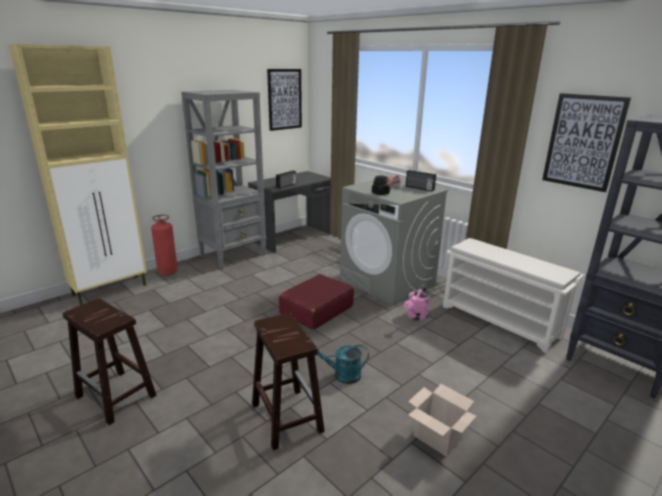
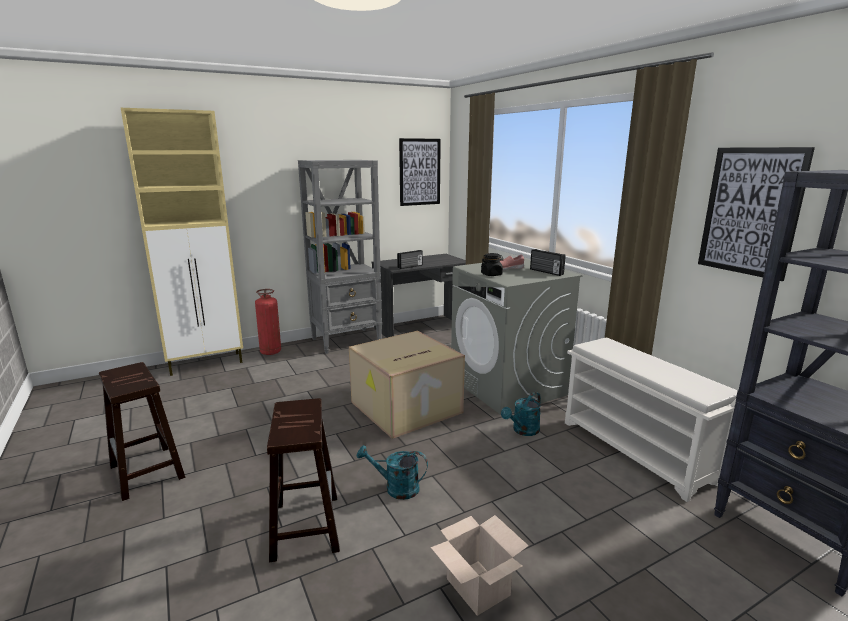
camera: 15 degrees right, 5 degrees down
(316, 310) = (405, 408): red suitcase -> cardboard box
(415, 317) = (523, 431): pink watering can -> turquoise watering can

